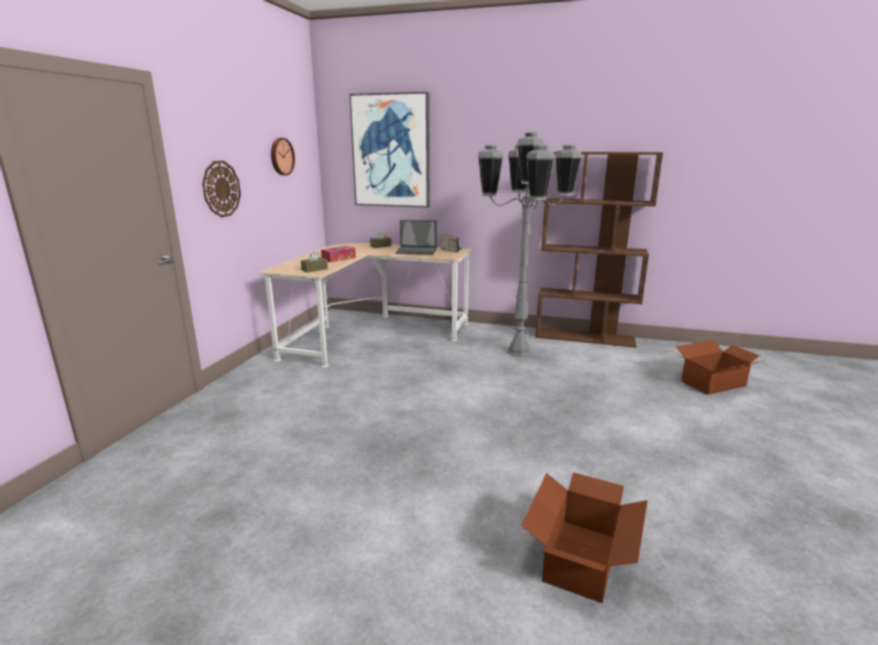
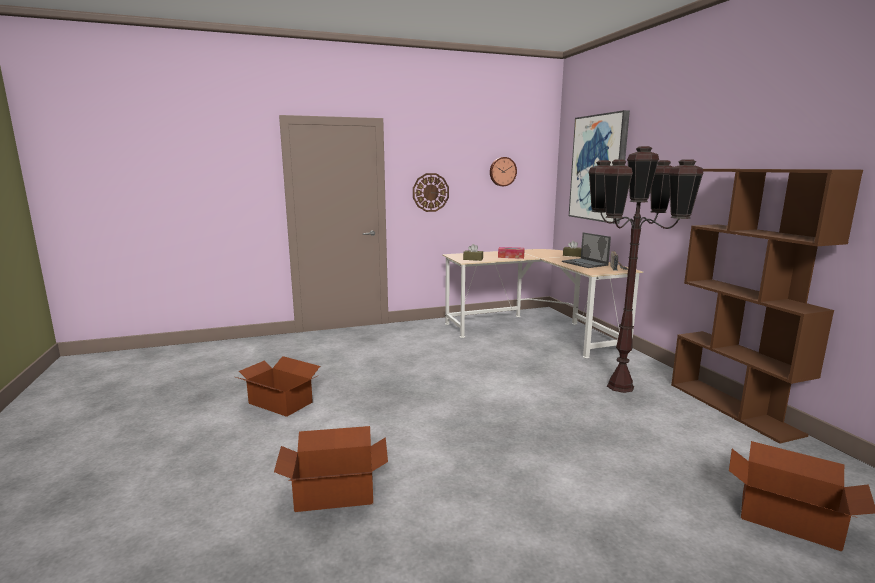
camera: 55 degrees right, 5 degrees down
(315, 543) = (280, 402): none -> cardboard box
(519, 352) = (621, 387): grey floor lamp -> brown floor lamp

